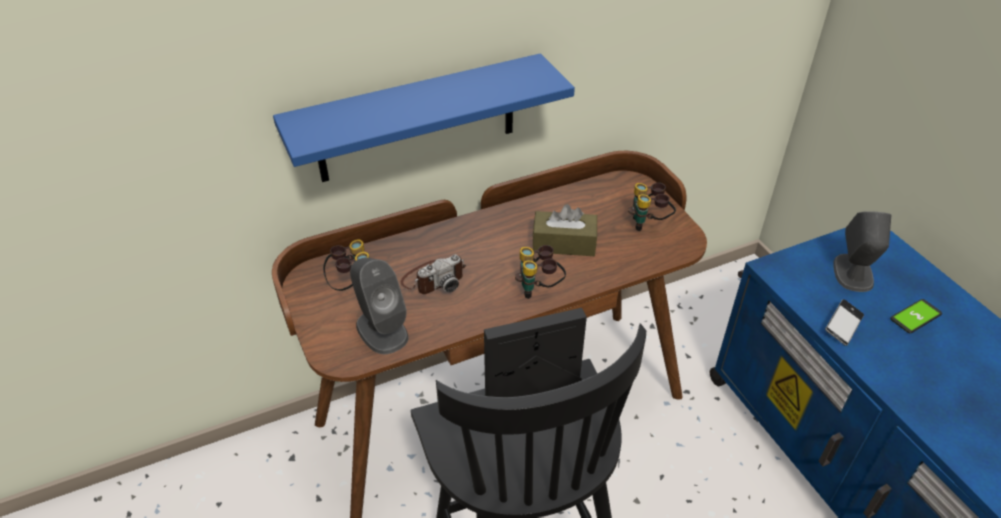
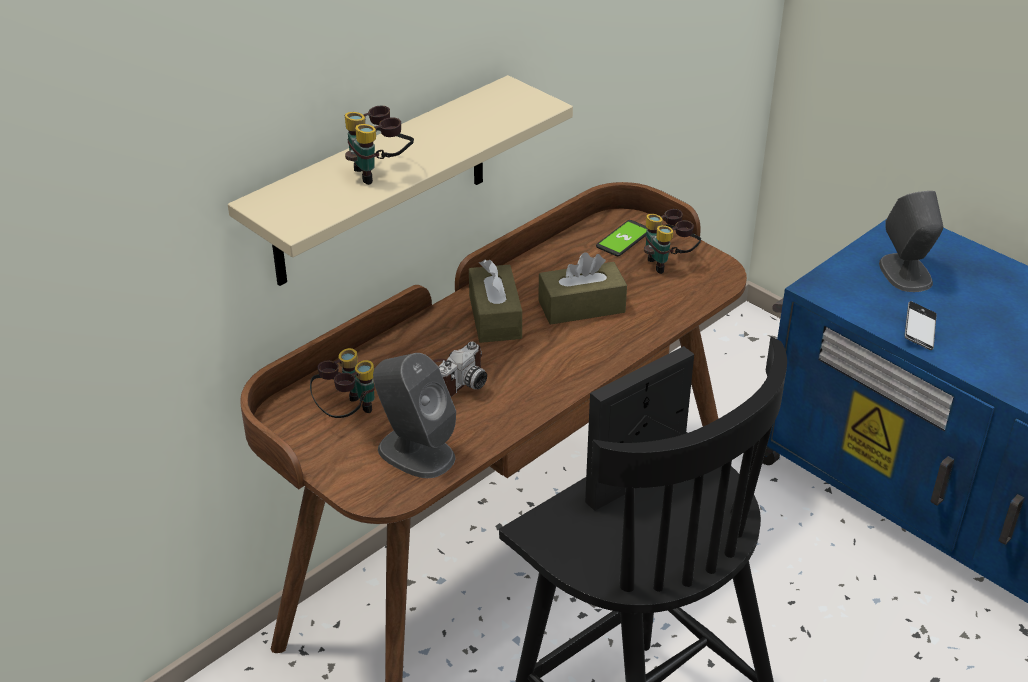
camera: 20 degrees left, 5 degrees down
(417, 119) = (381, 183): blue shelf -> beige shelf
(496, 236) = (495, 317): none -> brown tissue box
(539, 289) = (580, 362): binoculars -> binoculars (380, 172)
(915, 317) = (989, 303): phone -> phone (623, 239)

